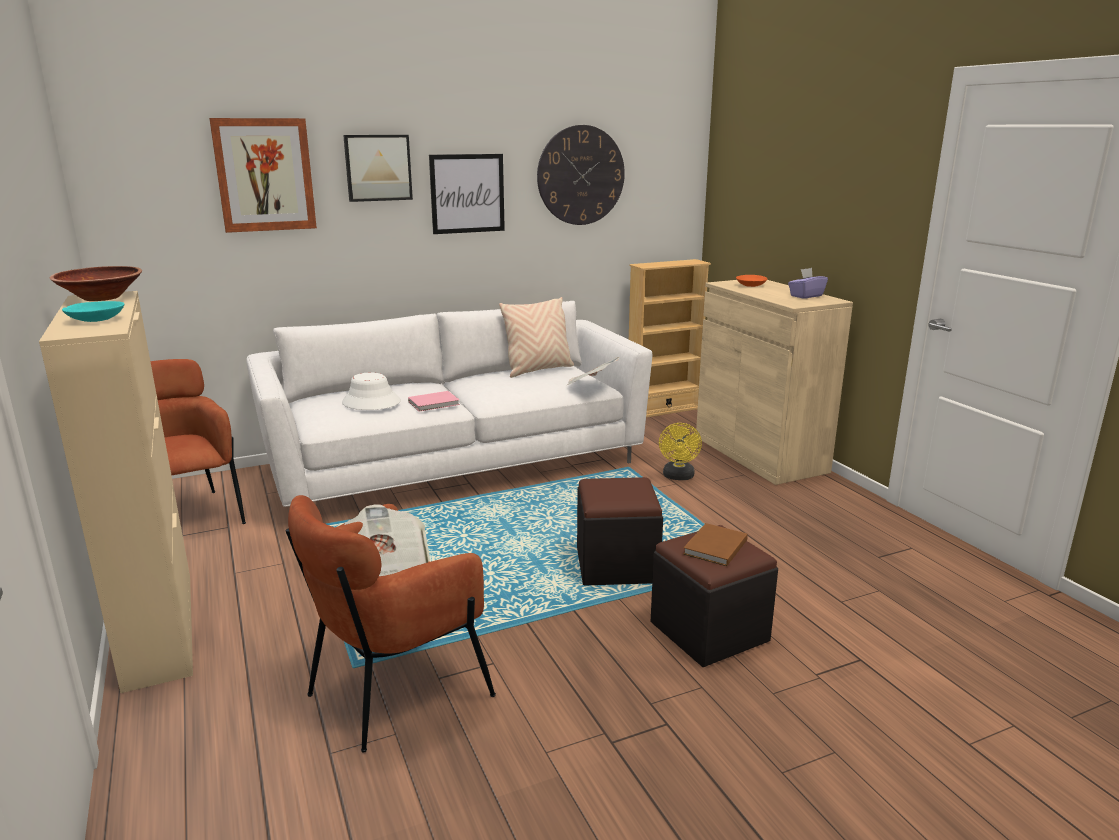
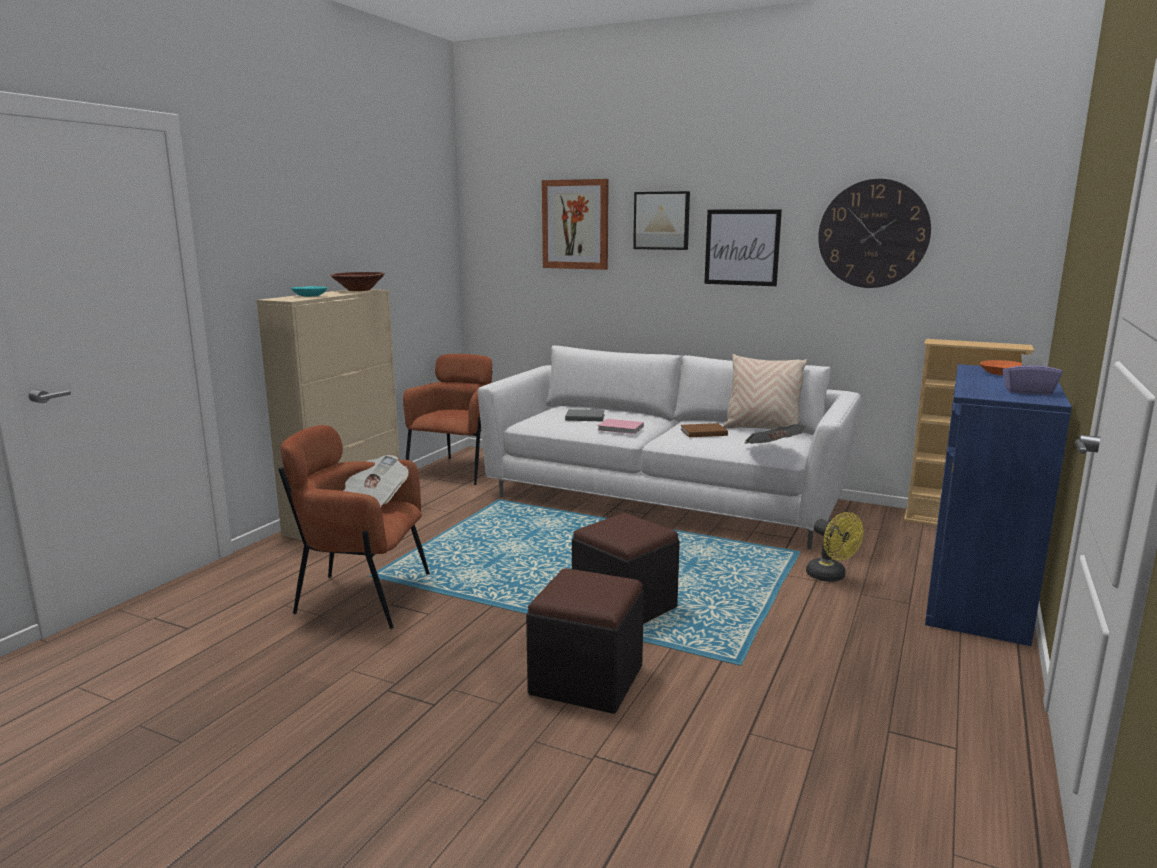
camera: 50 degrees right, 5 degrees down
(371, 402) = (584, 417): white hat -> grey book
(678, 477) = (830, 577): yellow fan -> yellow fan turned 90 degrees counterclockwise
(714, 547) = (584, 587): brown book -> brown book (702, 432)
(759, 454) = (976, 595): beige cabinet -> blue cabinet

